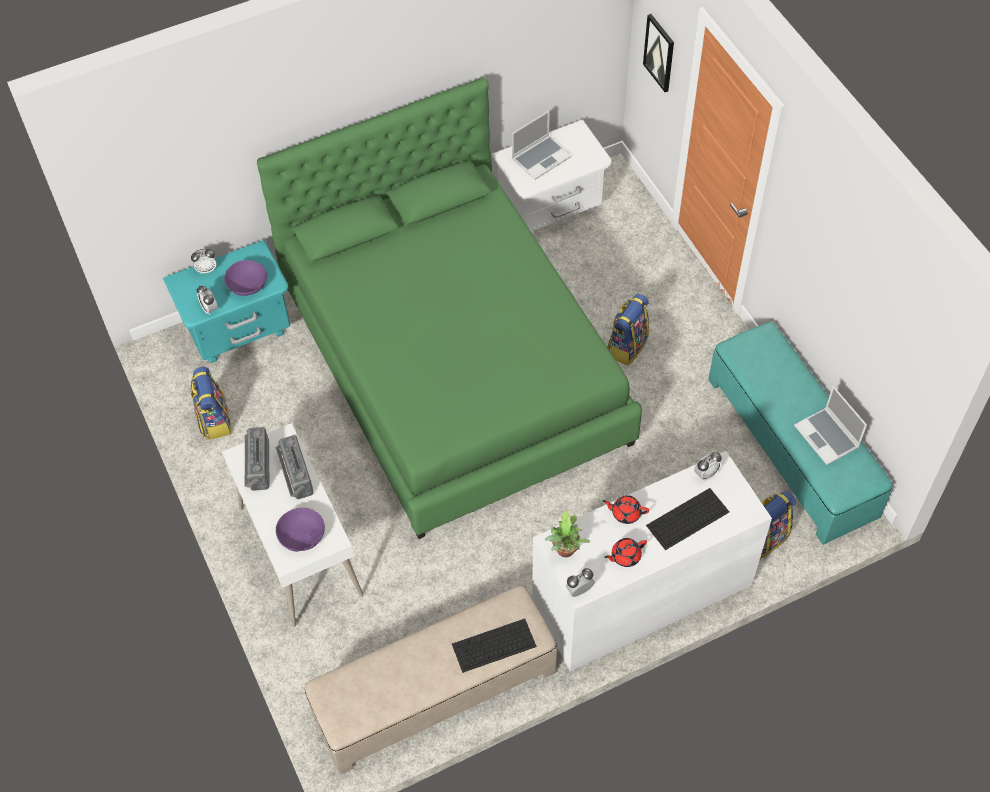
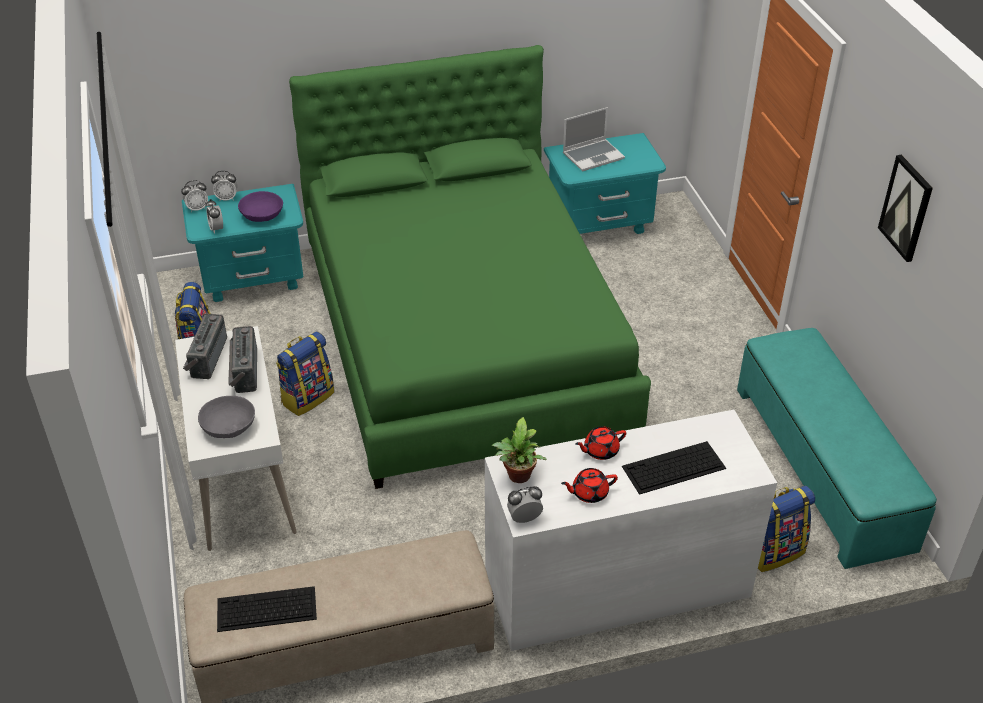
camera: 10 degrees right, 15 degrees down
(302, 535) = (229, 426): purple bowl -> grey bowl
(493, 646) = (416, 585): keyboard -> keyboard (265, 609)
(552, 211) = (600, 227): white nightstand -> turquoise nightstand
(625, 513) = (600, 451): red teapot -> red teapot turned 45 degrees counterclockwise
(627, 346) = (653, 348): backpack -> backpack (307, 397)
(659, 52) = (726, 48): picture -> picture (906, 208)
(706, 474) = (705, 428): alarm clock -> alarm clock (197, 208)
(827, 437) = (863, 440): laptop -> none

